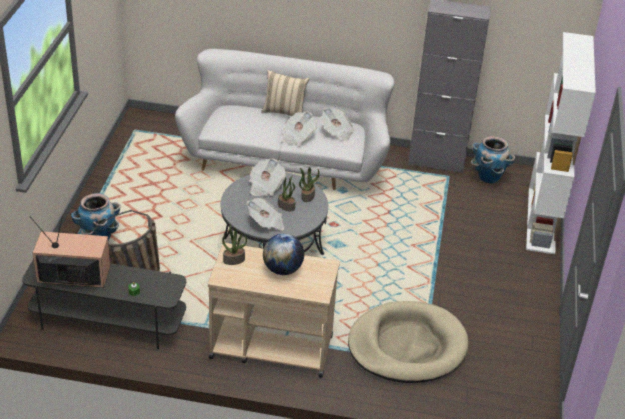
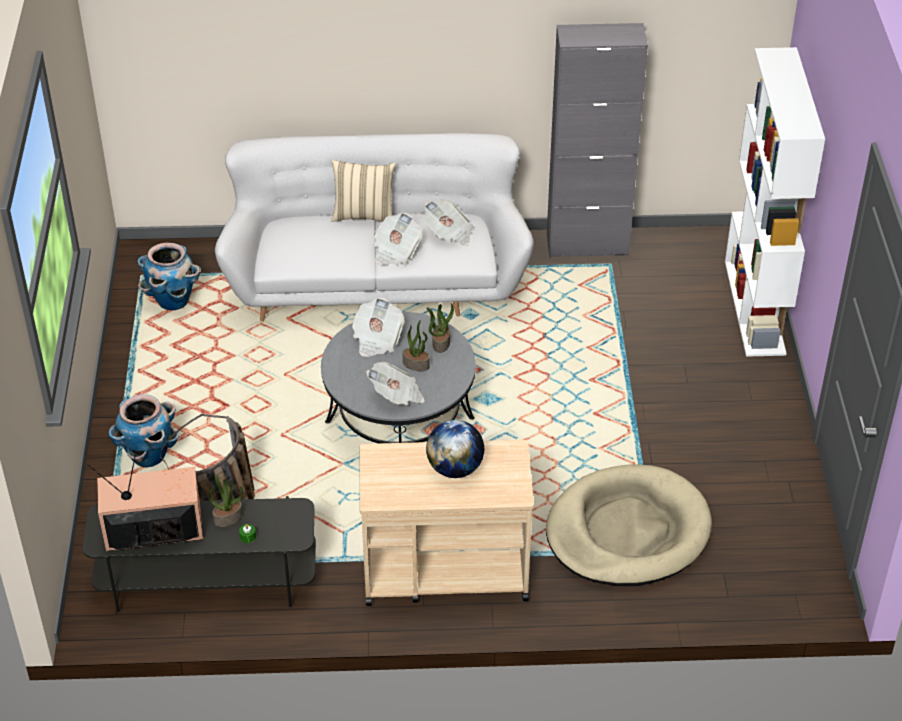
camera: 10 degrees left, 5 degrees up
(234, 259) = (384, 467): potted plant -> potted plant (228, 518)
(488, 177) = (665, 255): planter -> planter (173, 301)

